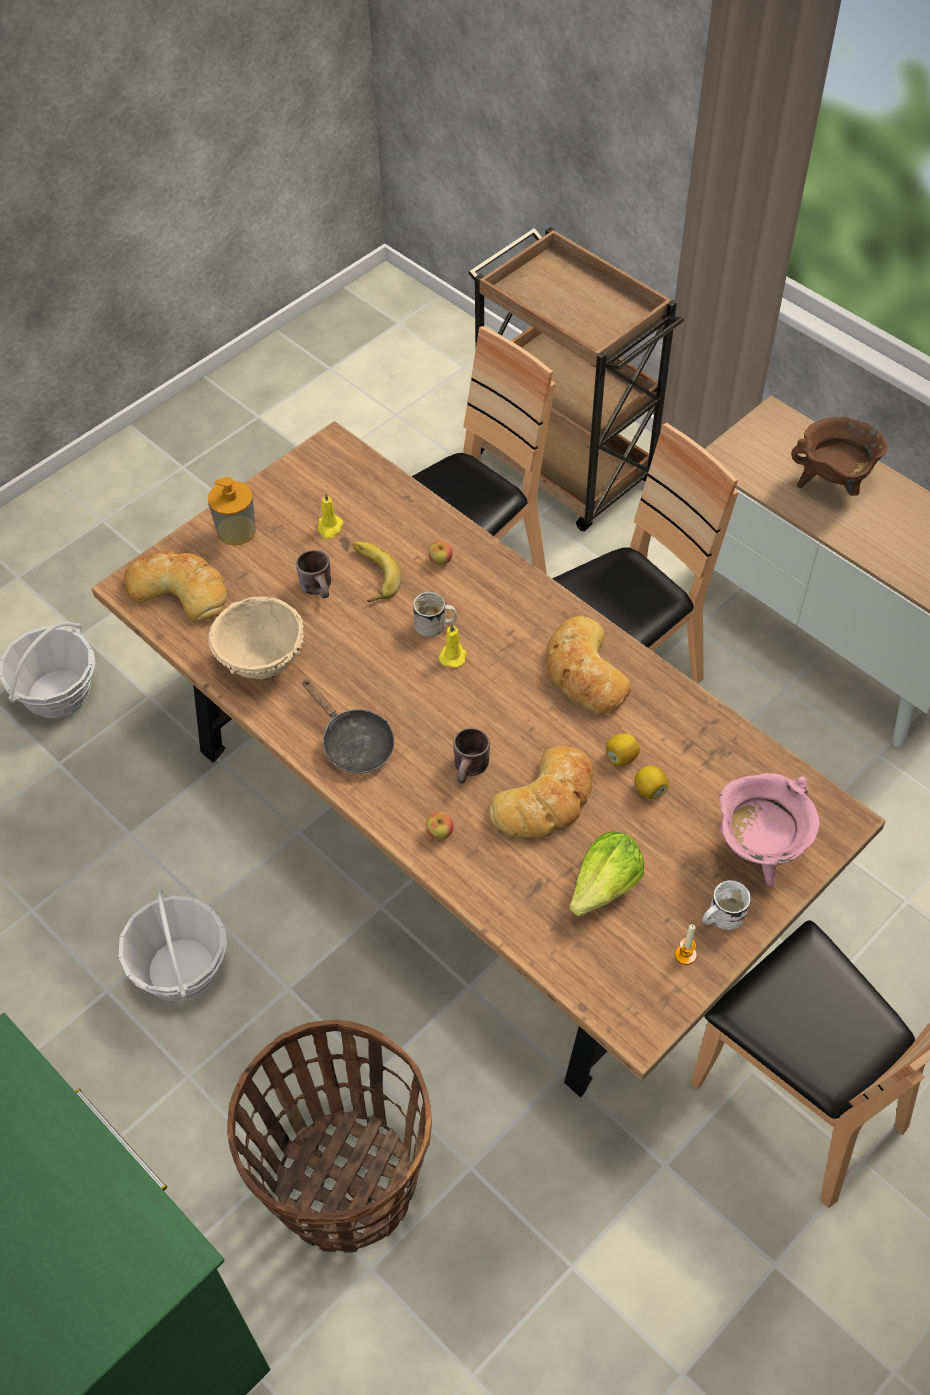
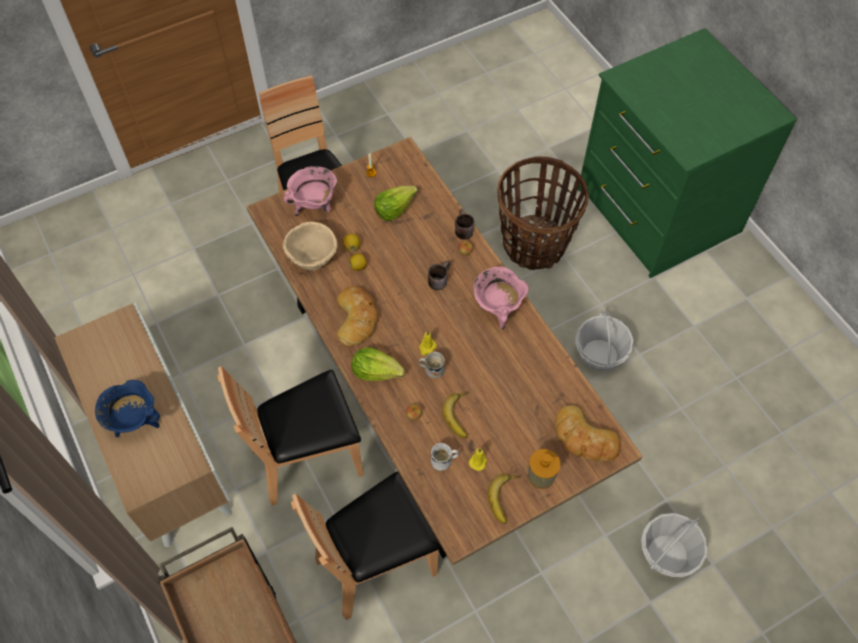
camera: 165 degrees left, 5 degrees up
(262, 663) = (540, 371): beige bowl -> beige bowl (313, 259)
(281, 495) = (506, 499): none -> banana
(321, 588) = (494, 415): brown mug -> brown mug (461, 229)
(353, 743) = (498, 309): black frying pan -> pink cooking pot
(519, 603) = (376, 371): none -> lettuce
(547, 800) = (406, 254): bread -> none
(721, 918) = (347, 183): white mug -> white mug (444, 461)
(832, 484) = (136, 422): brown cooking pot -> blue cooking pot

